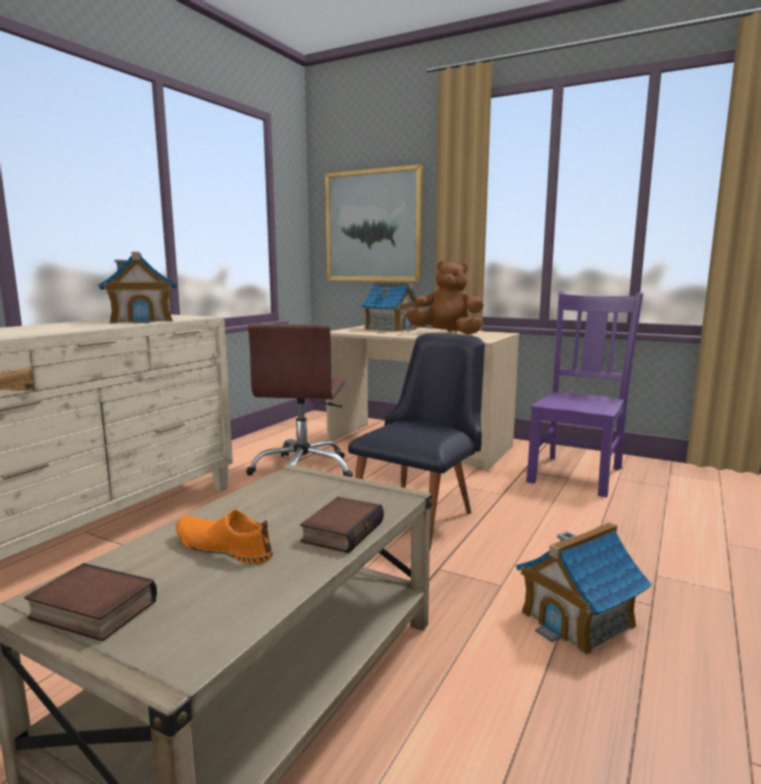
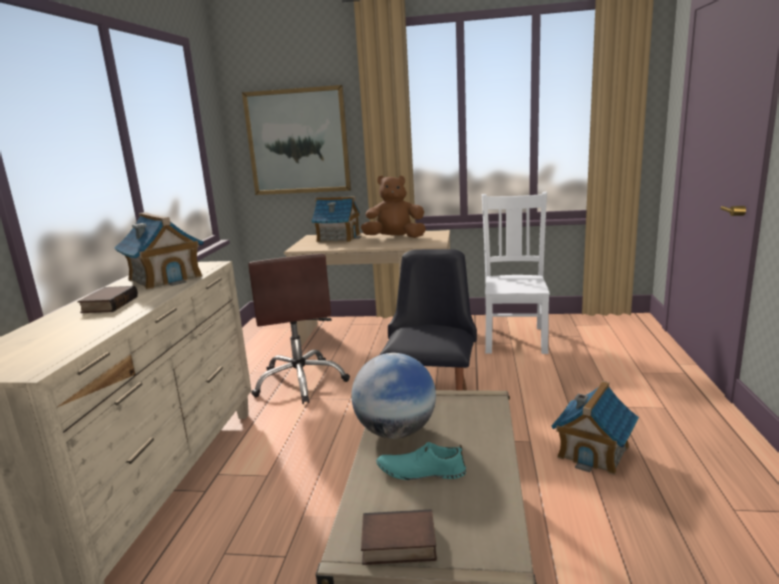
camera: 20 degrees left, 5 degrees up
(223, 547) = (421, 471): orange shoe -> turquoise shoe
(252, 504) = (395, 432): none -> globe
(341, 530) = (484, 436): book -> book (109, 304)
(577, 474) = (515, 338): purple chair -> white chair

